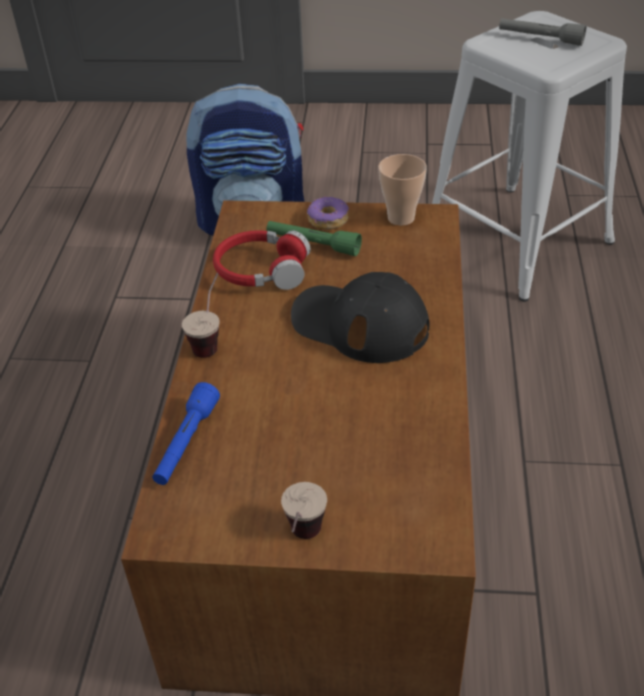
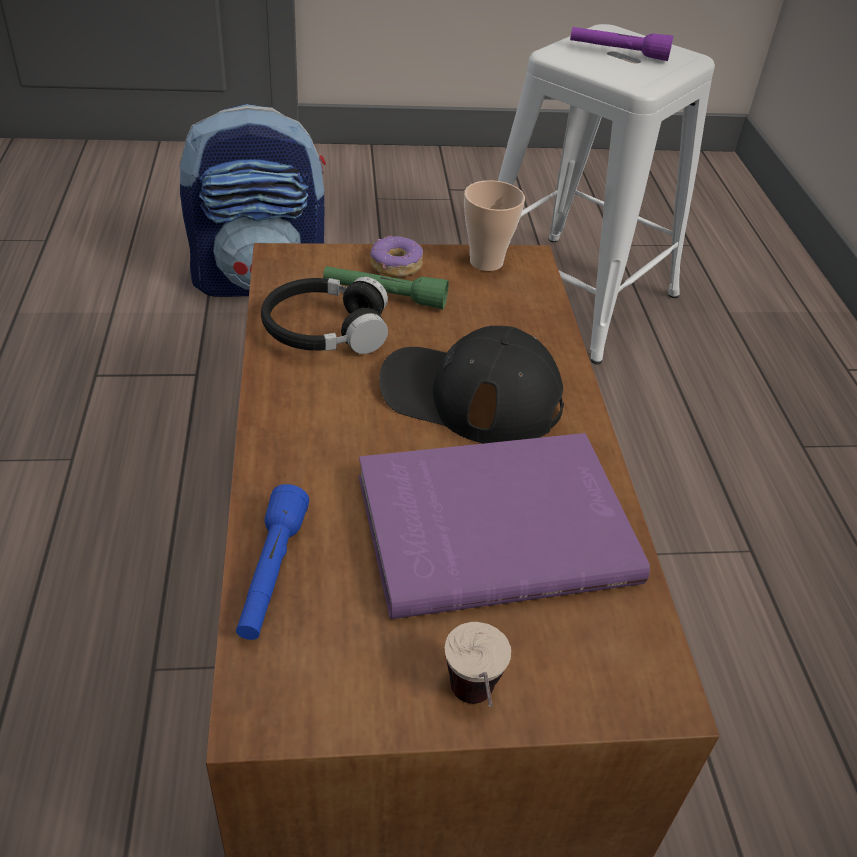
camera: 15 degrees left, 0 degrees up
(211, 340) = (276, 424): cup -> none
(261, 271) = (325, 331): red headphones -> black headphones
(351, 420) = (493, 525): none -> purple book
(540, 39) = (618, 52): grey flashlight -> purple flashlight

